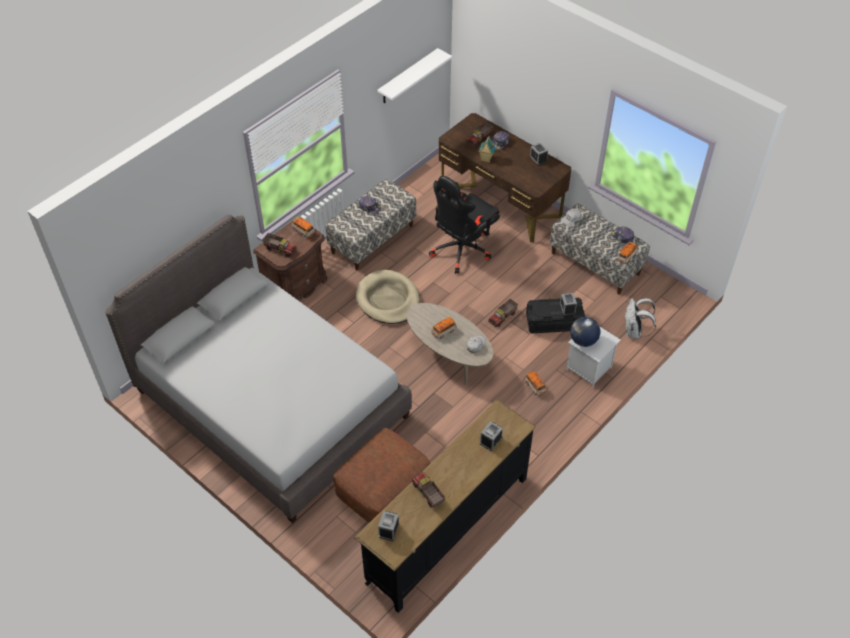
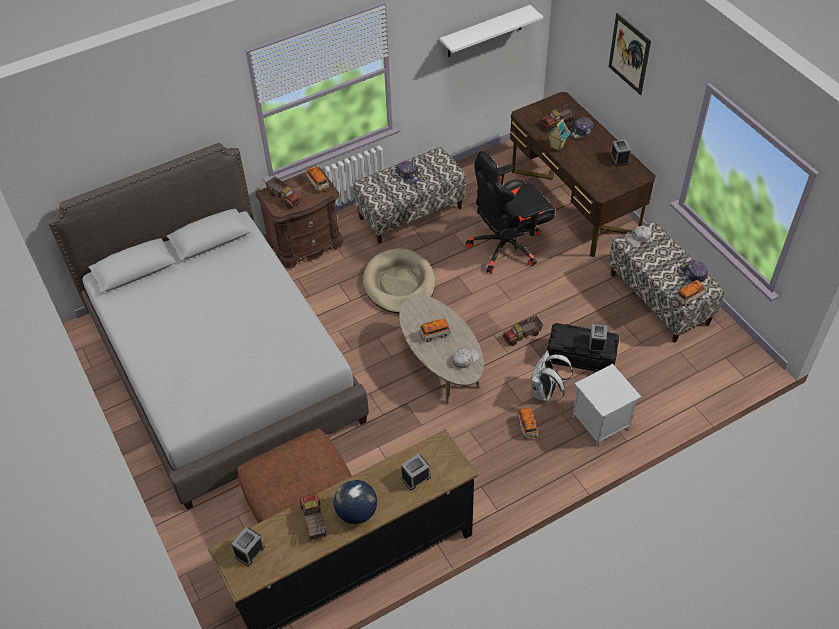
camera: 20 degrees right, 0 degrees up
(535, 75) = (629, 54): none -> picture
(583, 341) = (594, 386): globe -> globe (356, 512)
(634, 332) = (675, 392): white backpack -> white backpack (545, 393)

